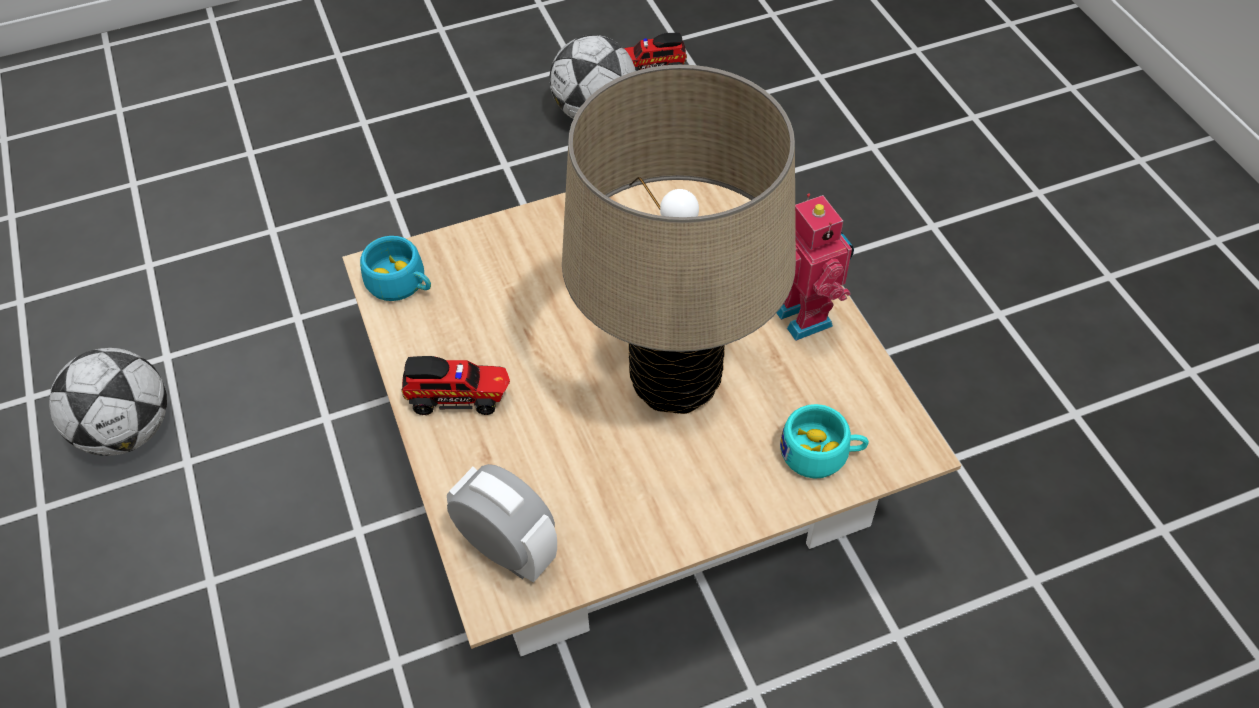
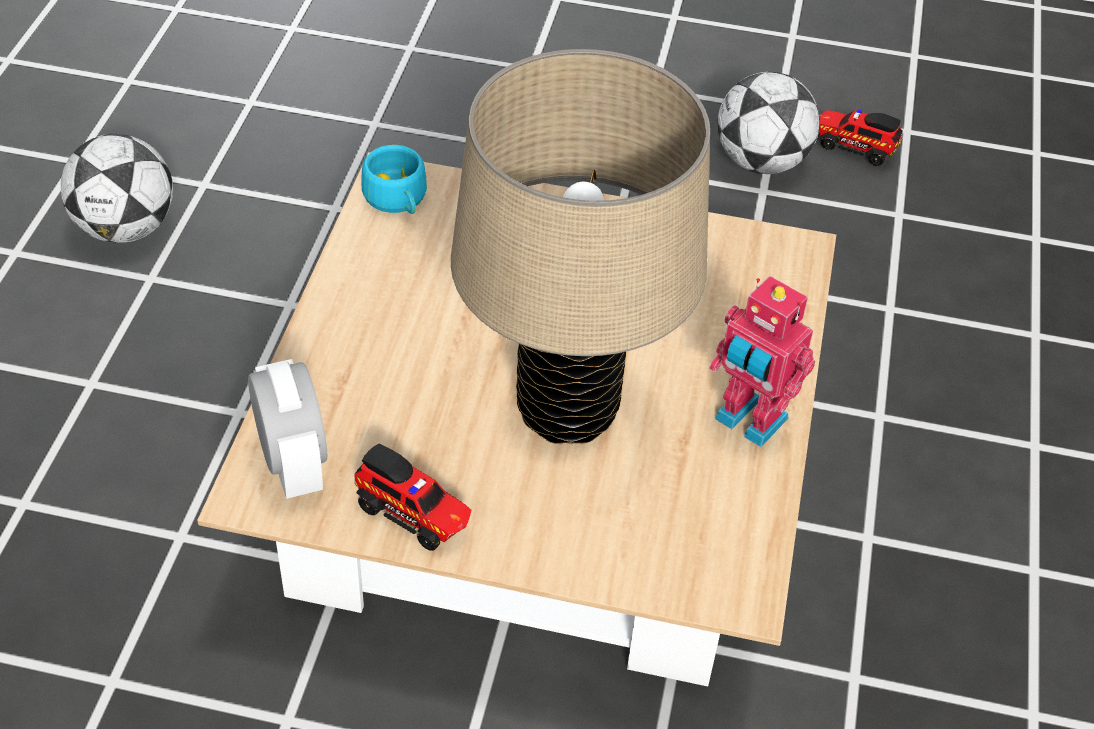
camera: 30 degrees right, 5 degrees down
(459, 397) = (364, 318): toy truck -> toy truck (414, 515)
(806, 315) = (748, 421): toy robot -> toy robot turned 120 degrees clockwise
(821, 453) = (648, 549): turquoise cup -> none

